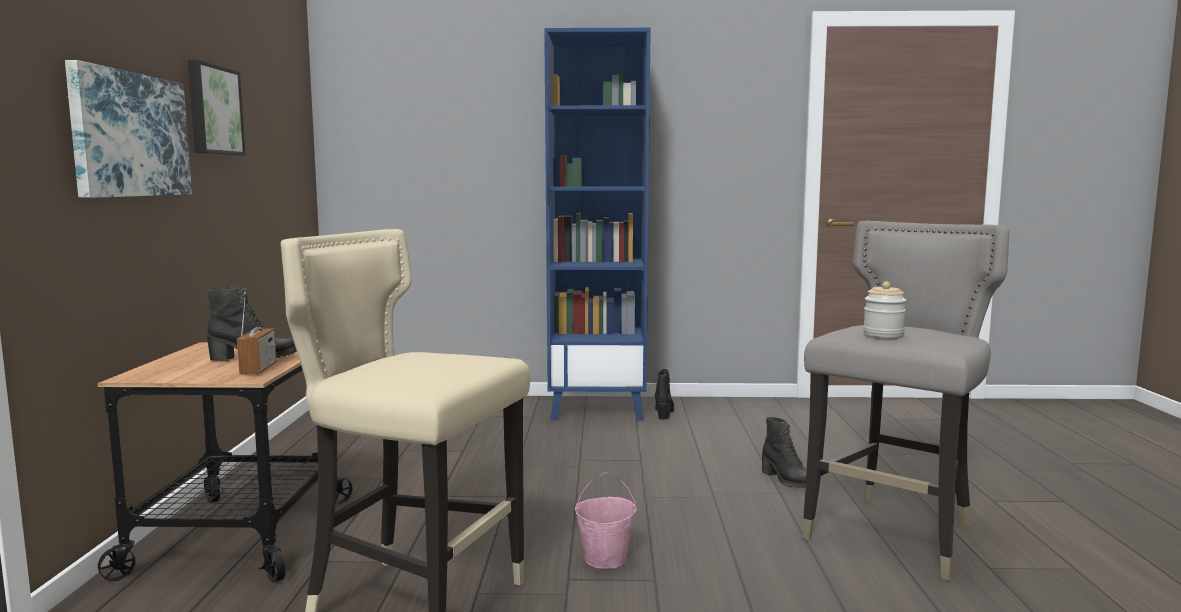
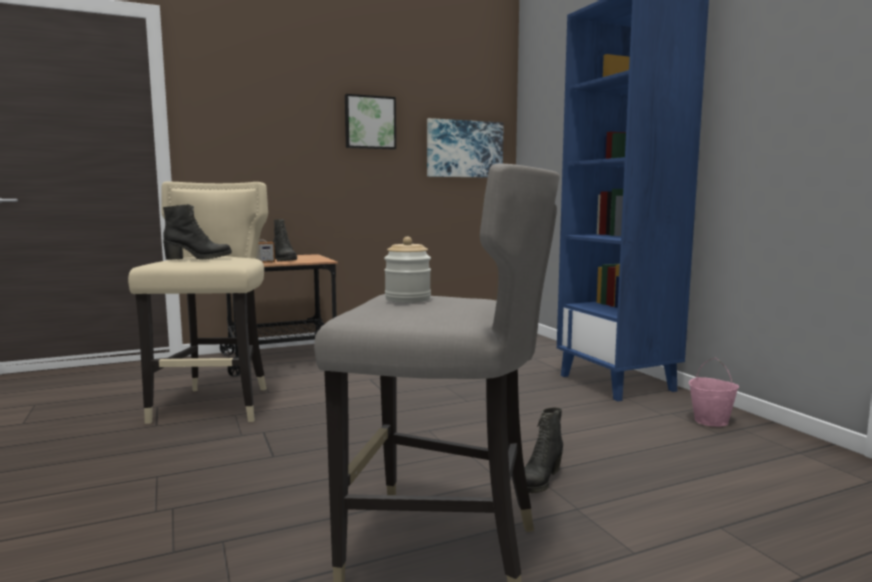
camera: 65 degrees right, 0 degrees up
(129, 135) = (281, 138): picture -> picture (464, 149)
(605, 558) = (300, 436): pink bucket -> pink bucket (711, 421)
(664, 412) = (657, 404): black boot -> black boot (198, 258)

